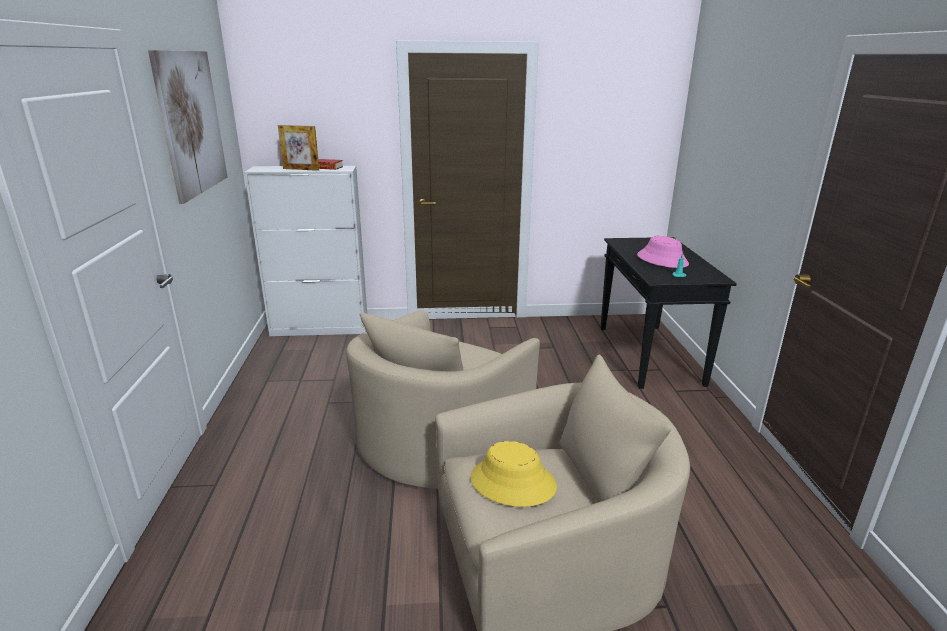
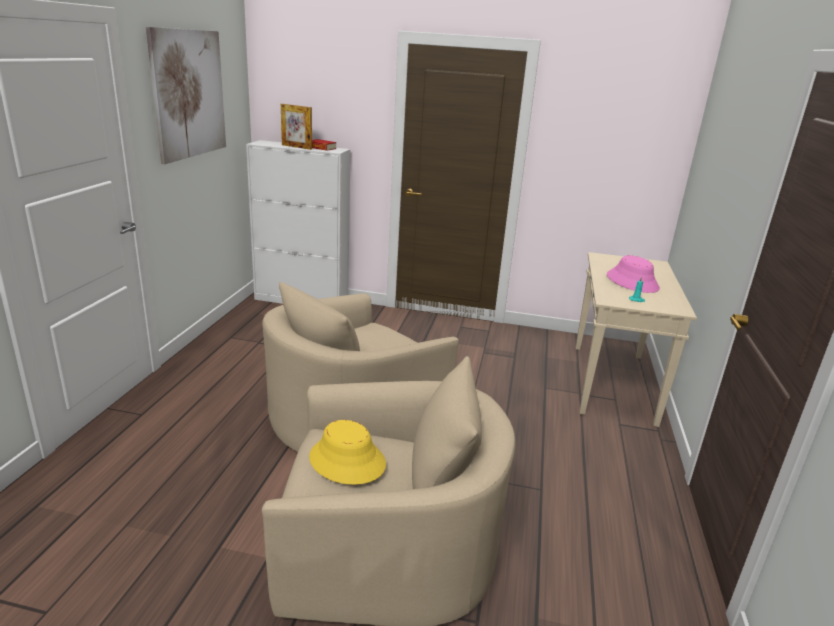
camera: 15 degrees right, 0 degrees up
(650, 356) = (613, 384): black console table -> beige console table

